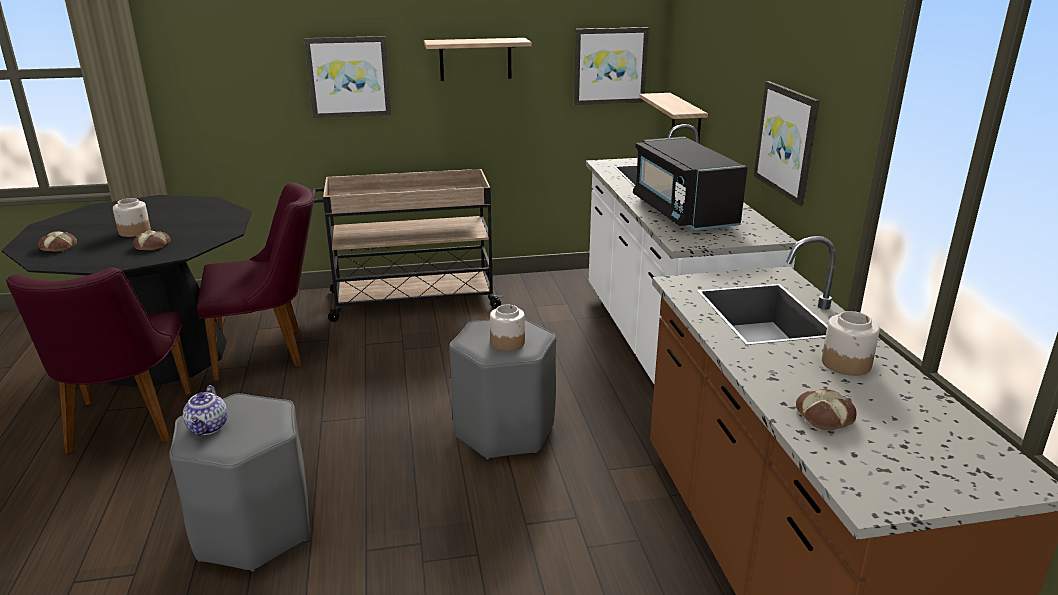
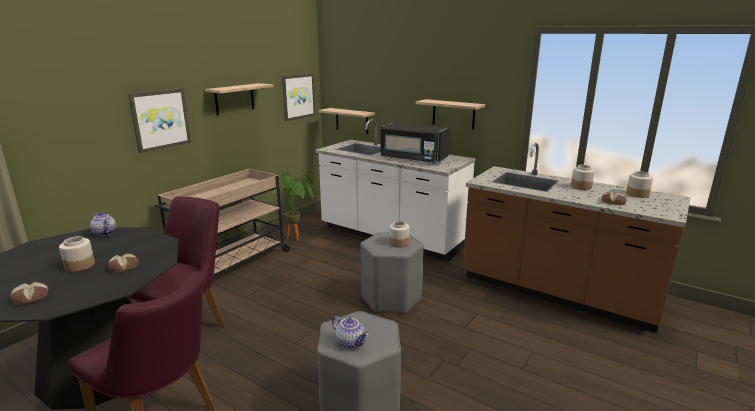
camera: 45 degrees left, 5 degrees down
(212, 206) = (104, 233): none -> teapot
(538, 296) = (298, 238): none -> potted plant
(787, 141) = (453, 114): picture -> shelf
(936, 430) = (637, 194): none -> jar

